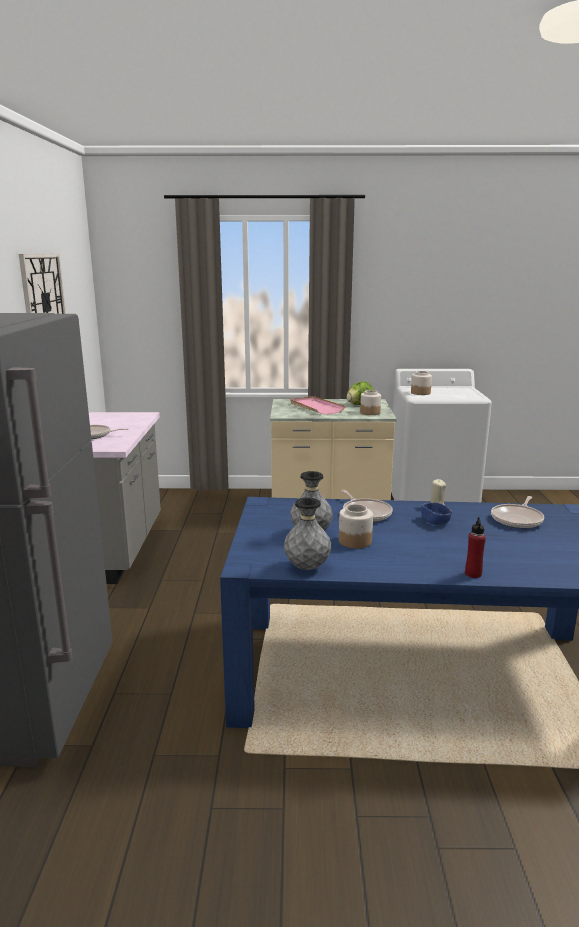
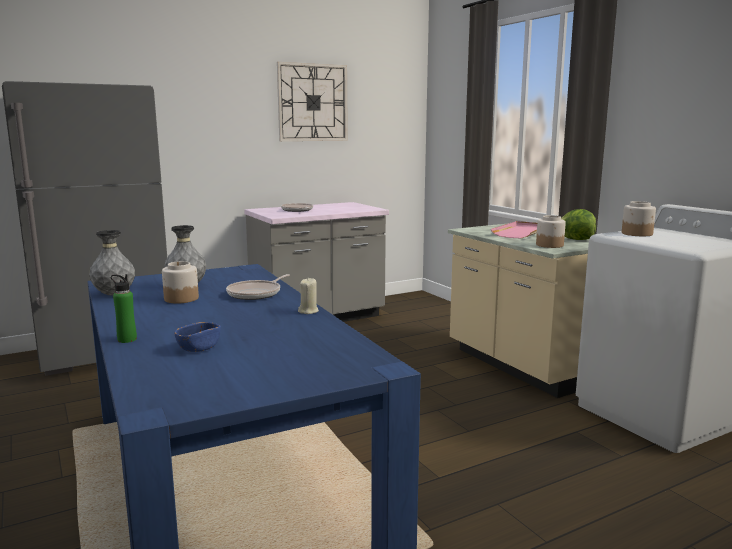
camera: 60 degrees right, 5 degrees down
(435, 521) = (260, 315): blue bowl -> blue bowl (198, 348)
(473, 574) = (127, 339): red bottle -> green bottle
(517, 519) = (308, 344): frying pan -> none

